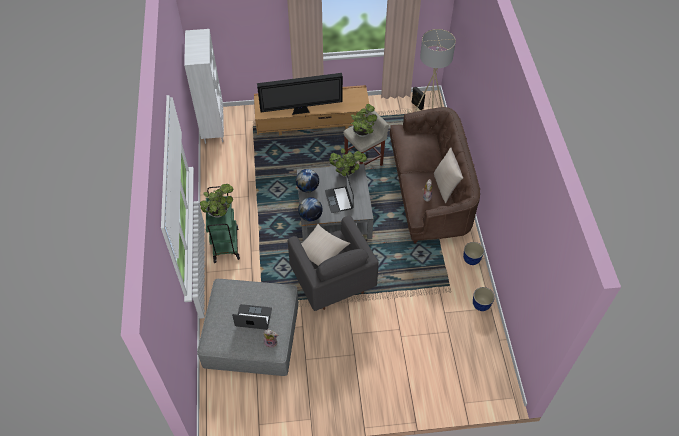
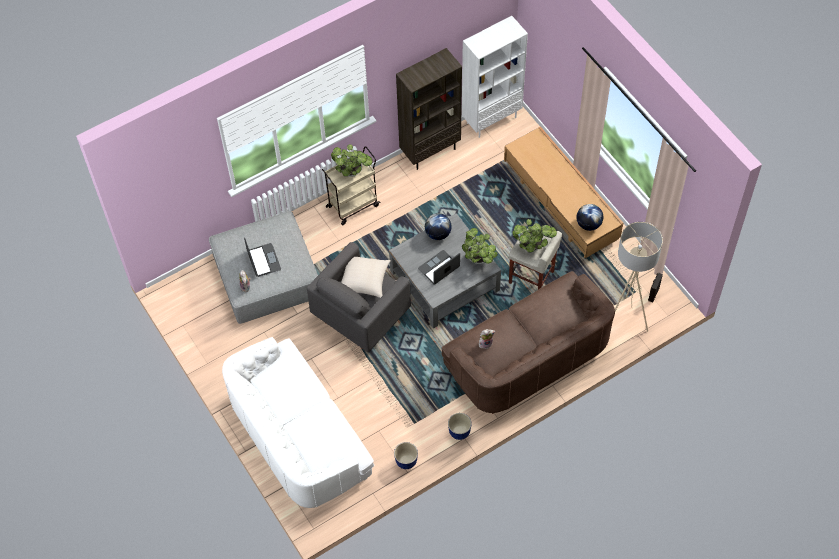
camera: 65 degrees right, 5 degrees up
(212, 175) = (430, 151): none -> brown bookcase
(226, 244) = (353, 206): green cart -> beige cart
(301, 111) = (543, 181): television -> none
(310, 216) = (403, 253): globe -> globe (588, 224)
(421, 373) = (298, 436): none -> white sofa
(445, 186) = (512, 357): beige pillow -> none

